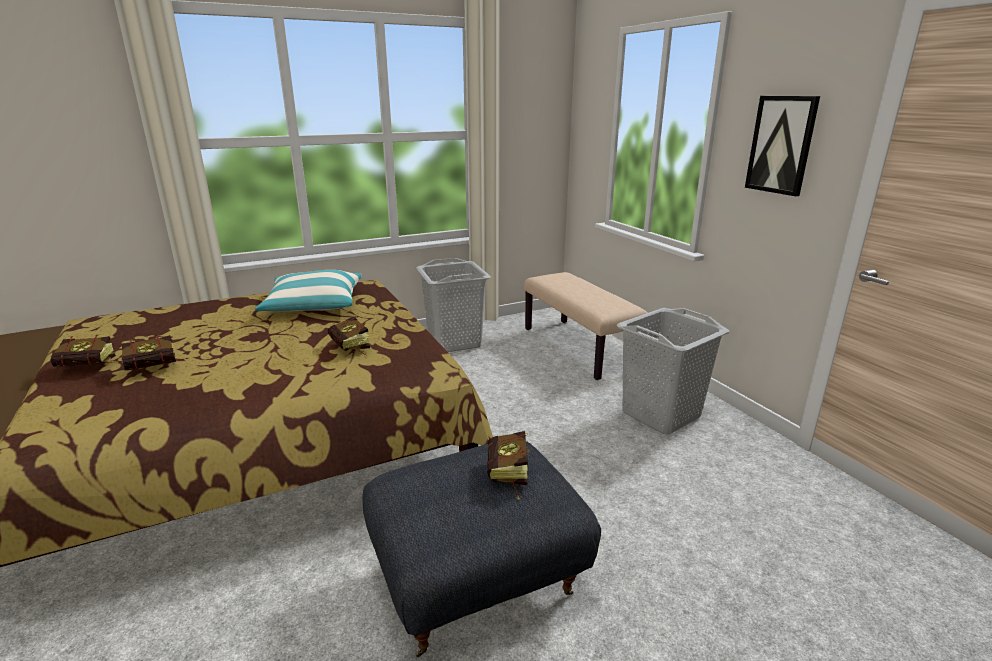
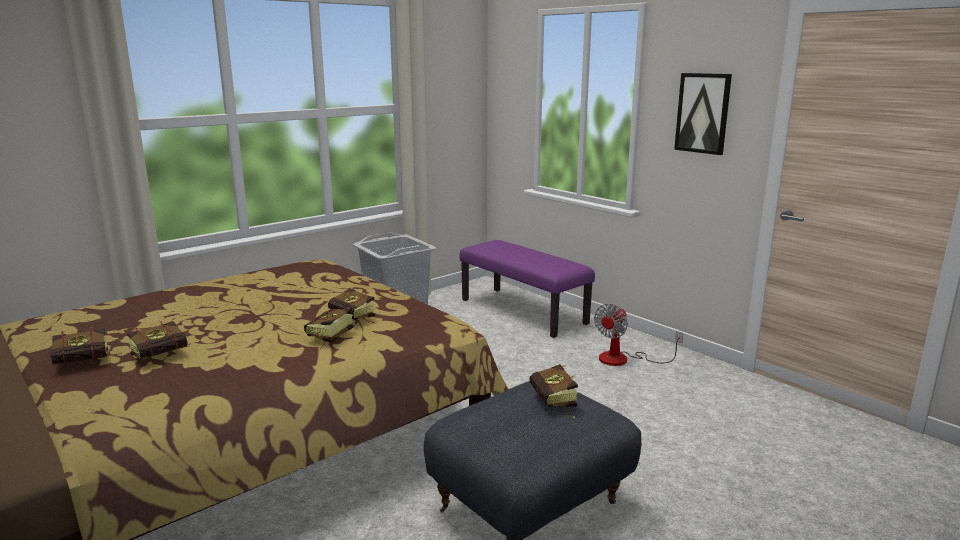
camera: 15 degrees left, 5 degrees down
(310, 368) = (327, 339): none -> book
(314, 304) = (279, 285): pillow -> none
(579, 348) = (523, 312): beige bench -> purple bench
(661, 414) = (624, 359): grey laundry basket -> fan

